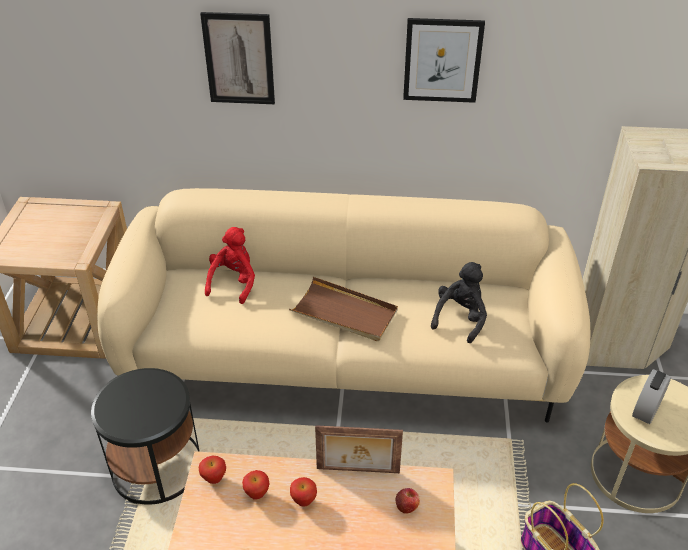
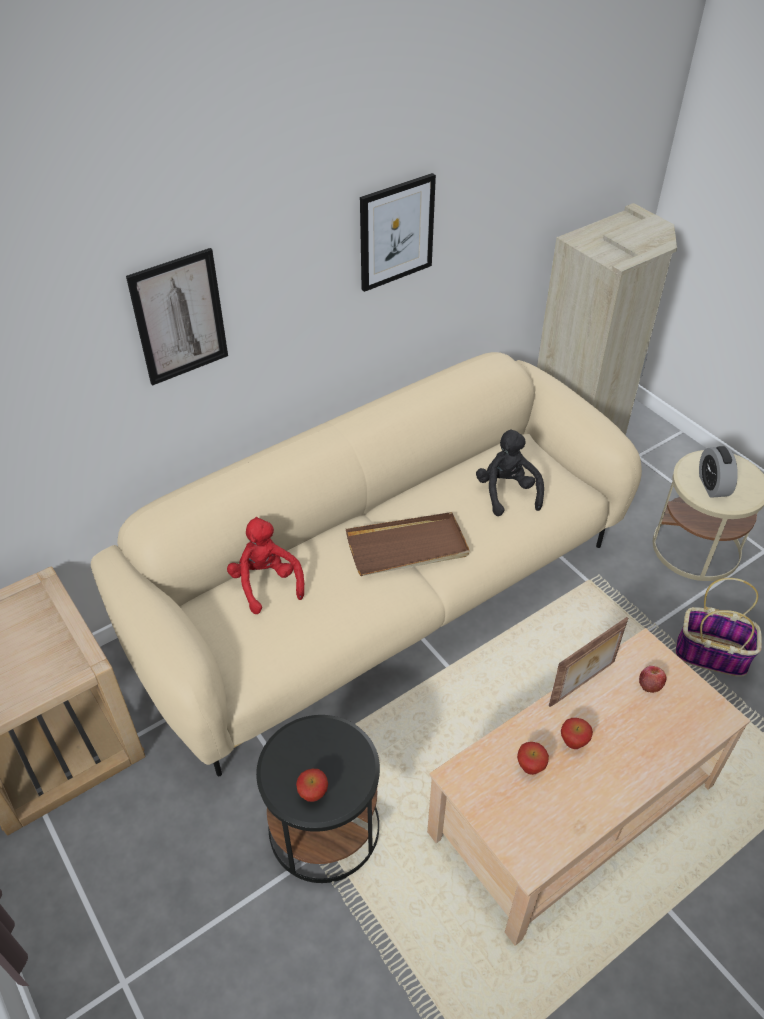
camera: 40 degrees left, 5 degrees up
(214, 479) = (479, 784): apple -> apple (313, 795)

